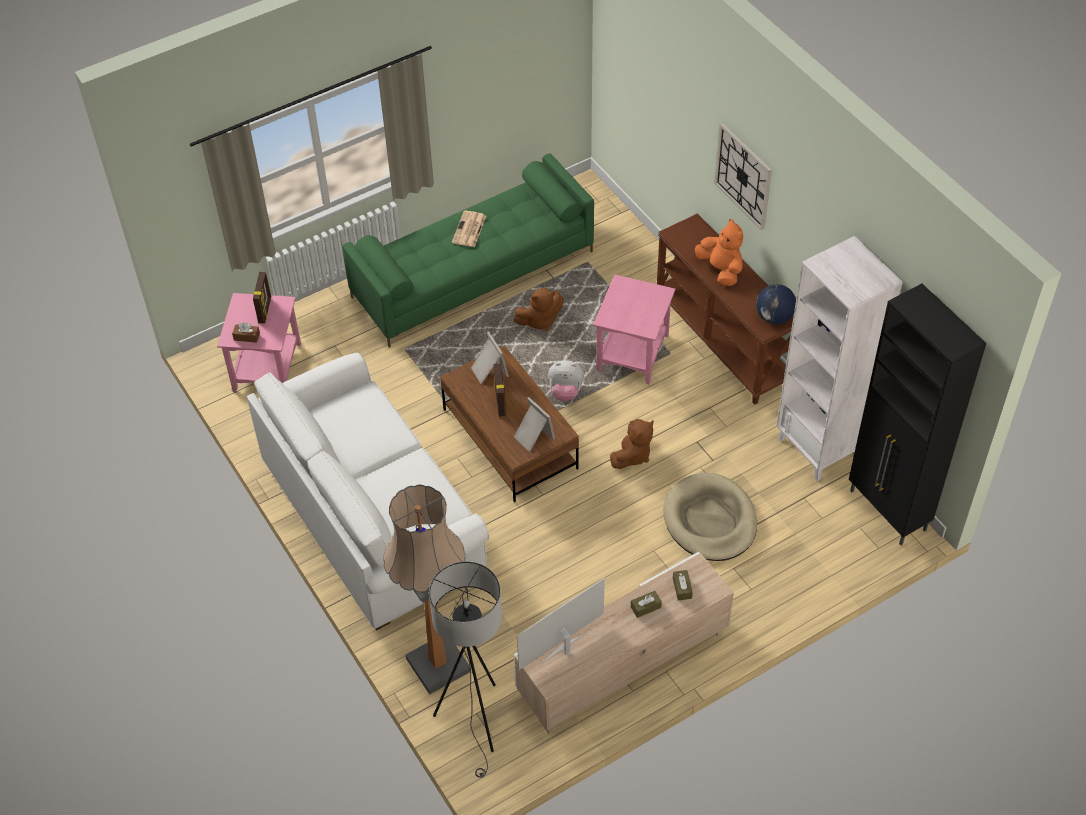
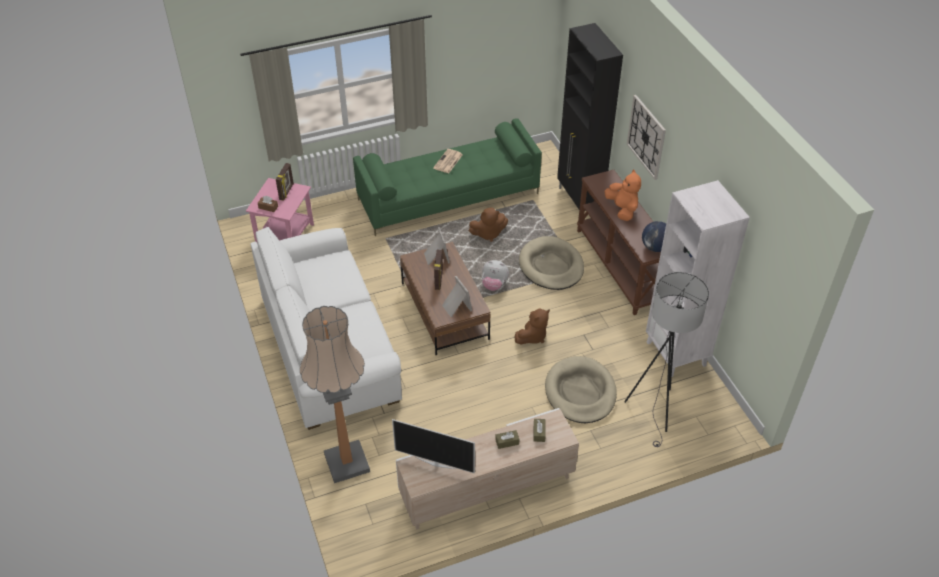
camera: 10 degrees right, 5 degrees down
(477, 722) = (364, 510): grey floor lamp -> grey floor lamp (656, 411)
(564, 649) = (435, 462): television -> television turned 135 degrees counterclockwise
(633, 353) = (551, 266): pink side table -> beige dog bed
(888, 511) = (721, 408): black cabinet -> black cabinet (579, 201)

